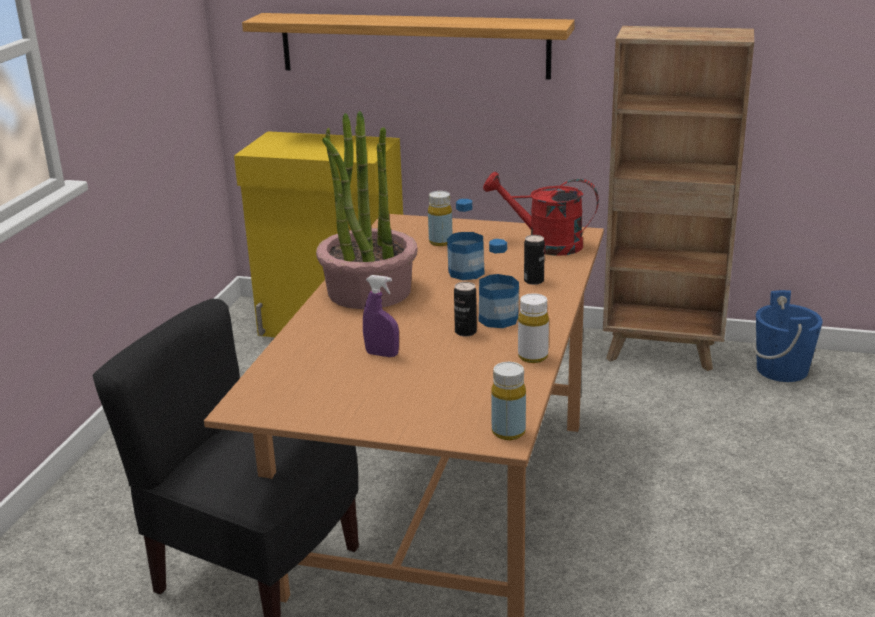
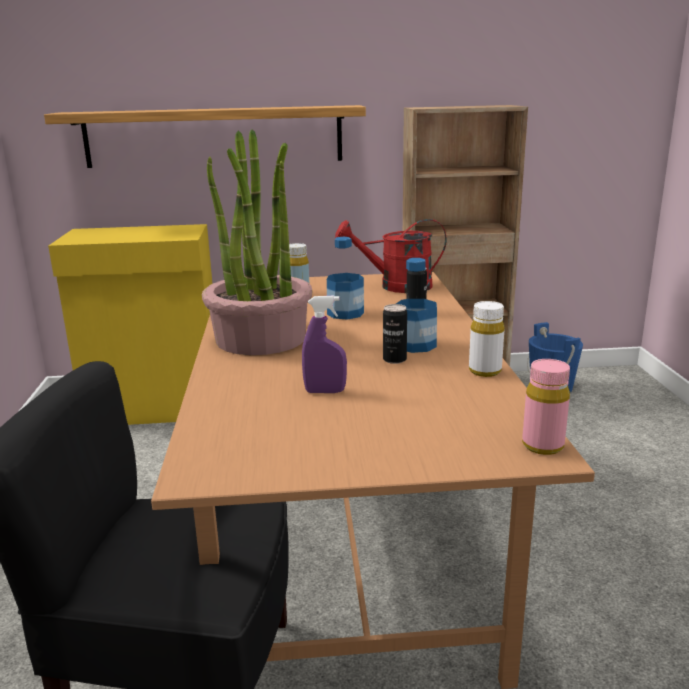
camera: 20 degrees left, 5 degrees down
(508, 432) = (542, 446): yellow bottle -> pink bottle

